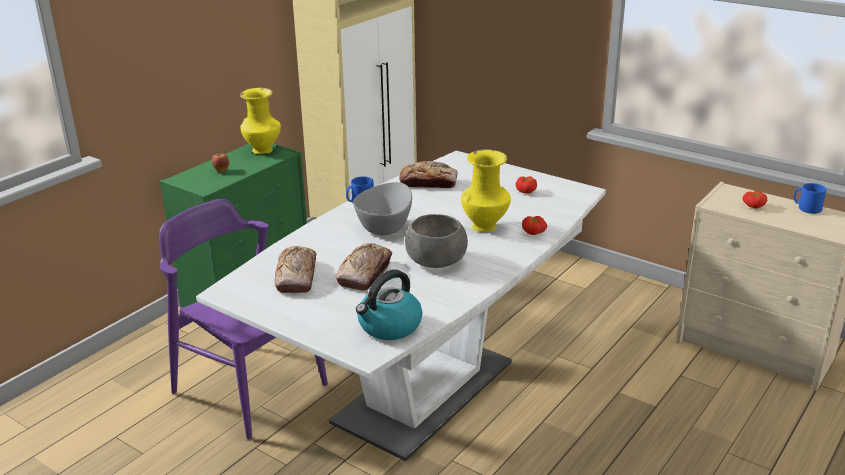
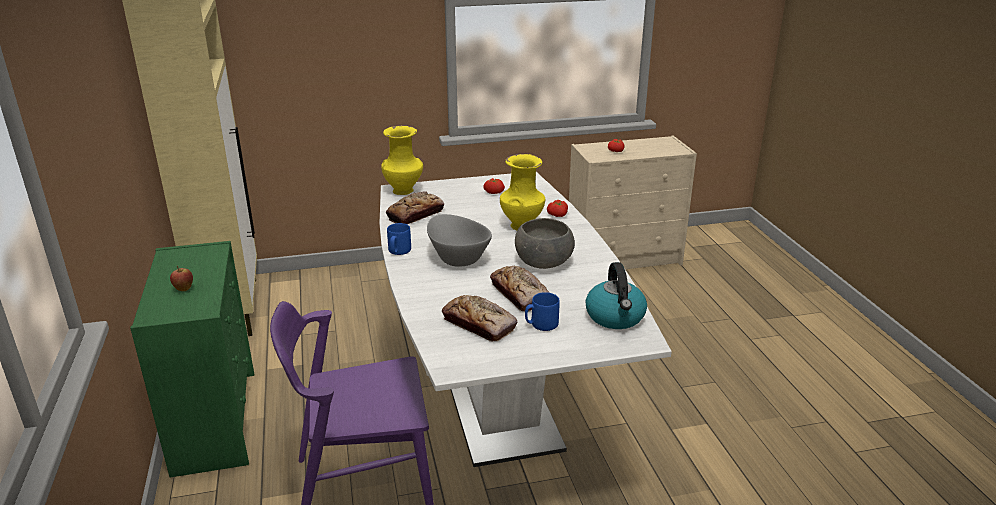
camera: 50 degrees left, 0 degrees up
(263, 151) = (188, 255): yellow vase -> yellow vase (404, 191)
(806, 208) = (640, 142): blue mug -> blue mug (541, 324)

